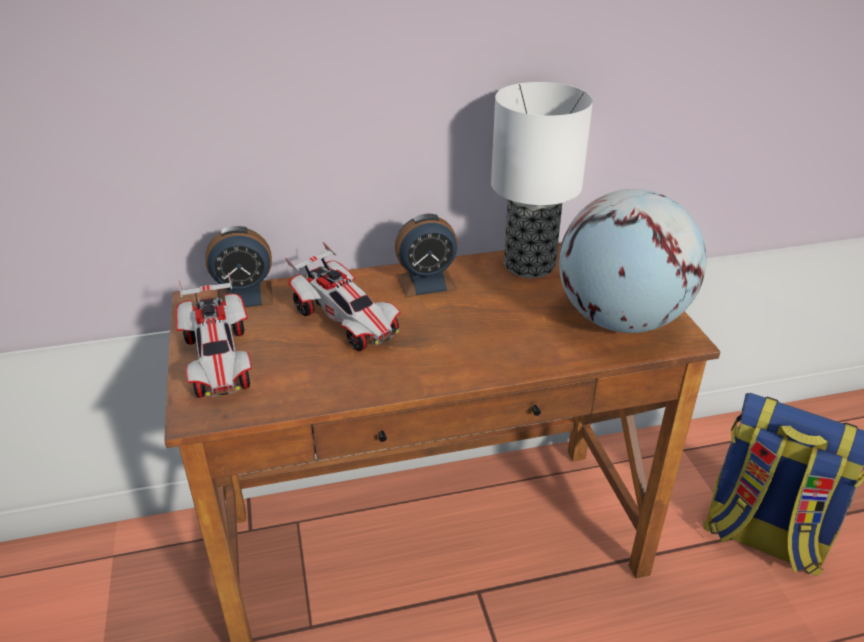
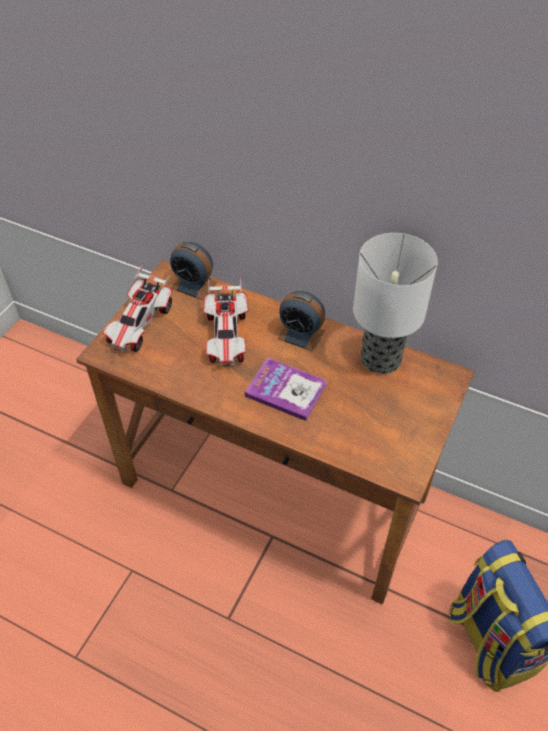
camera: 40 degrees right, 15 degrees up
(474, 333) = (286, 390): none -> book
(621, 319) = (385, 437): globe -> none

